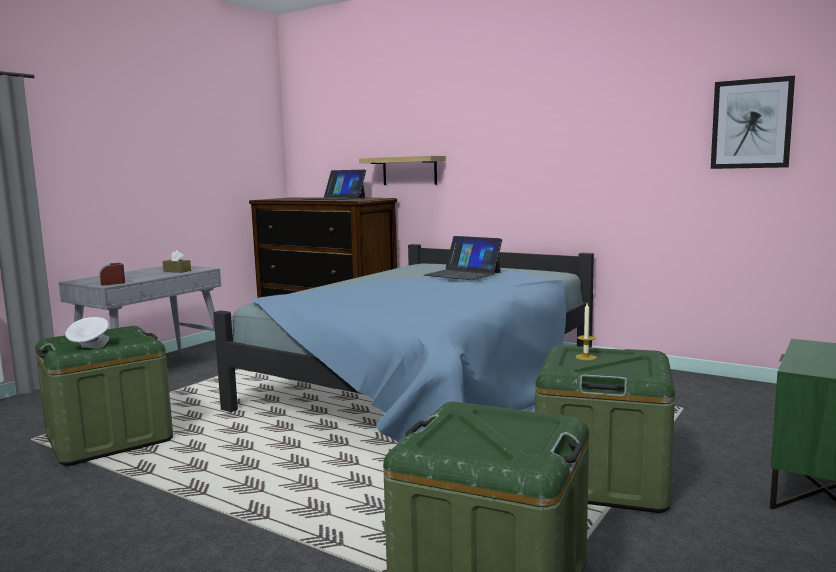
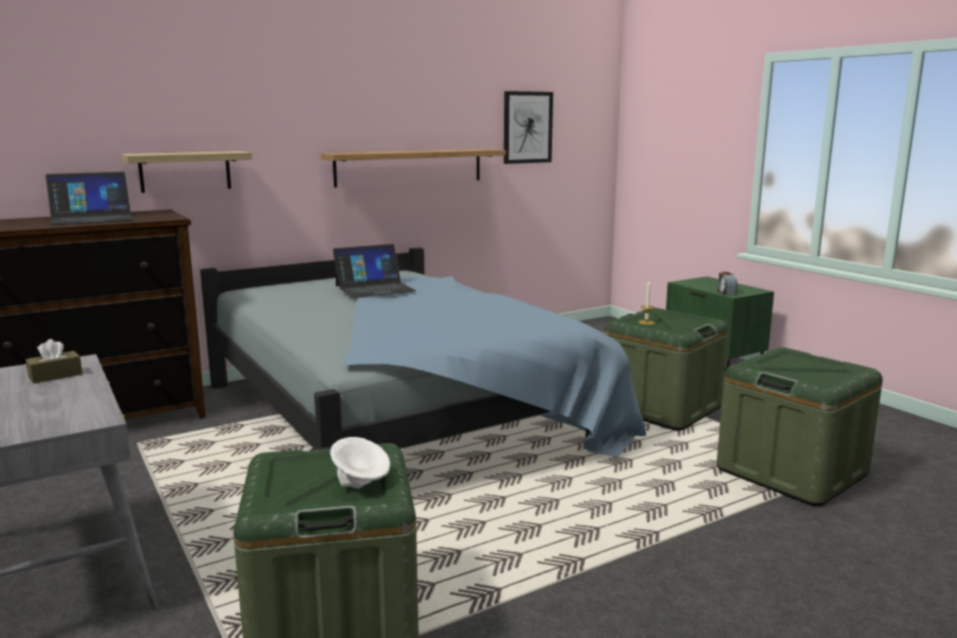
camera: 65 degrees left, 5 degrees up
(113, 283) = (88, 416): alarm clock -> alarm clock (726, 292)
(589, 170) = (410, 167): none -> shelf

